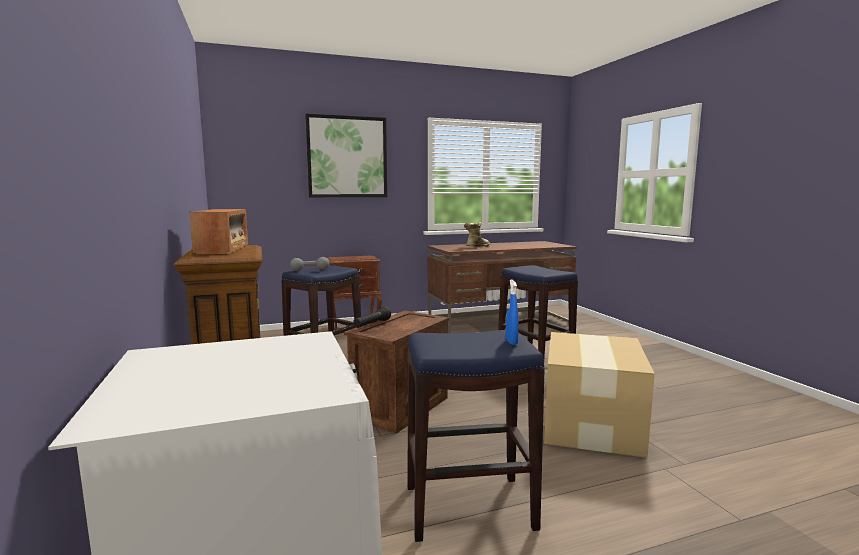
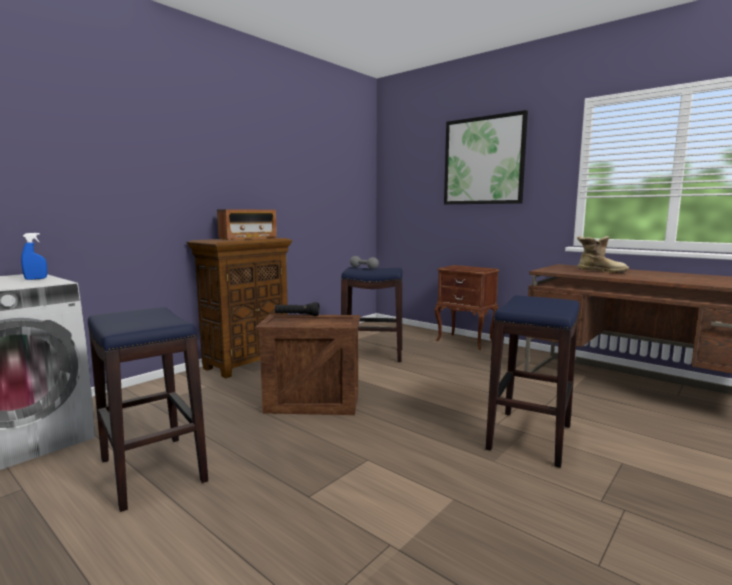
camera: 60 degrees right, 0 degrees up
(511, 342) = (137, 326): blue spray bottle -> blue spray bottle (36, 279)
(590, 425) = (370, 510): cardboard box -> none

